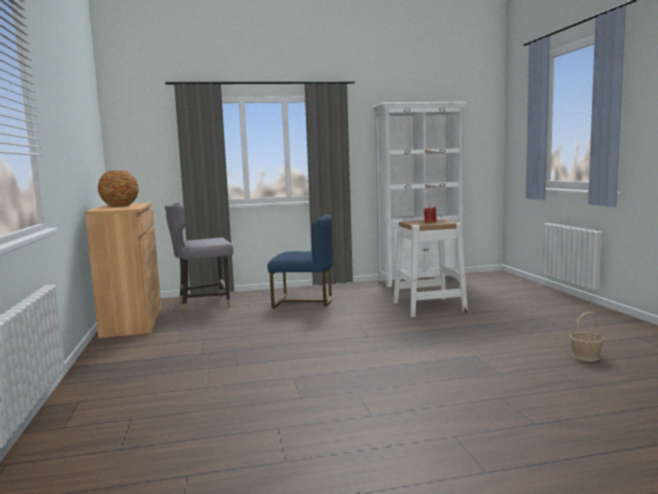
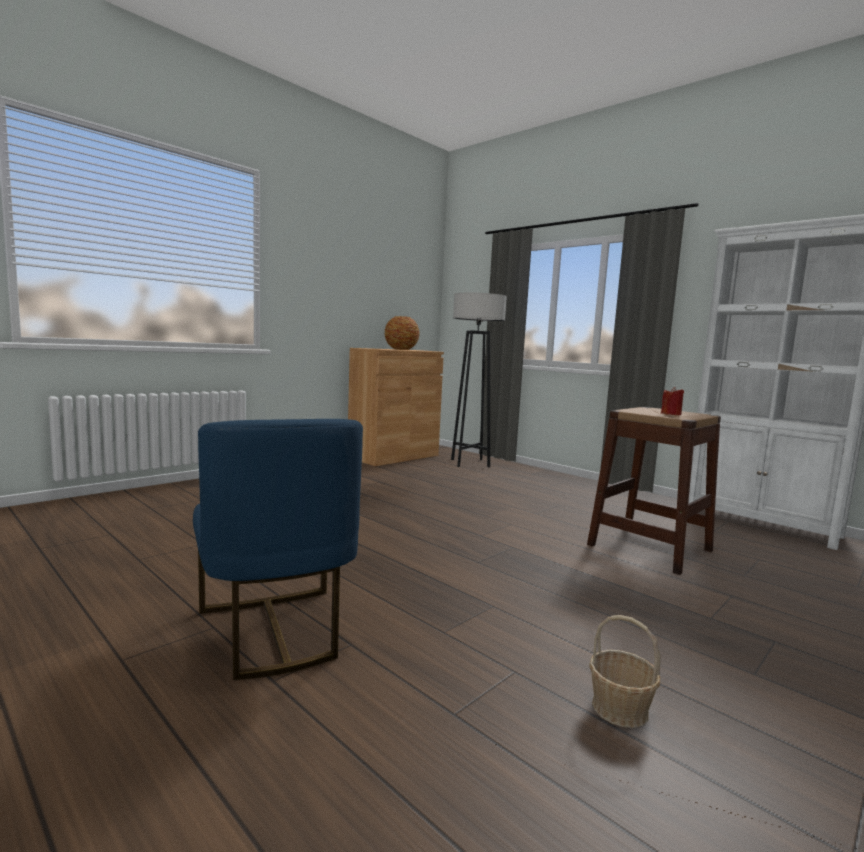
camera: 55 degrees right, 0 degrees up
(204, 304) = (470, 463): grey chair -> grey floor lamp
(303, 302) = (543, 490): blue chair -> blue chair (274, 631)
(429, 307) = (650, 547): white stool -> brown stool

